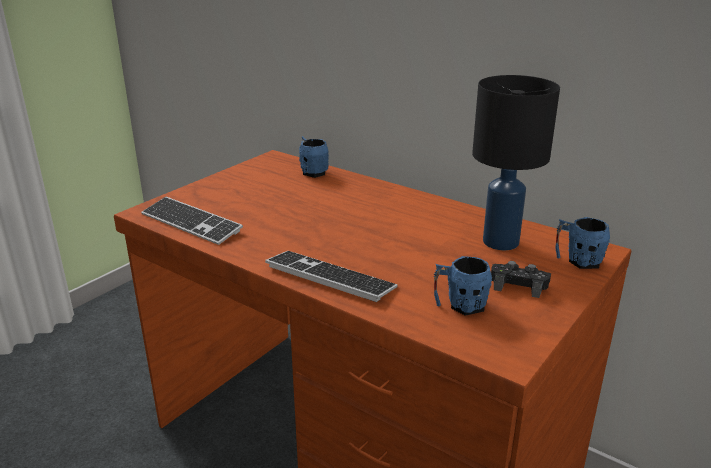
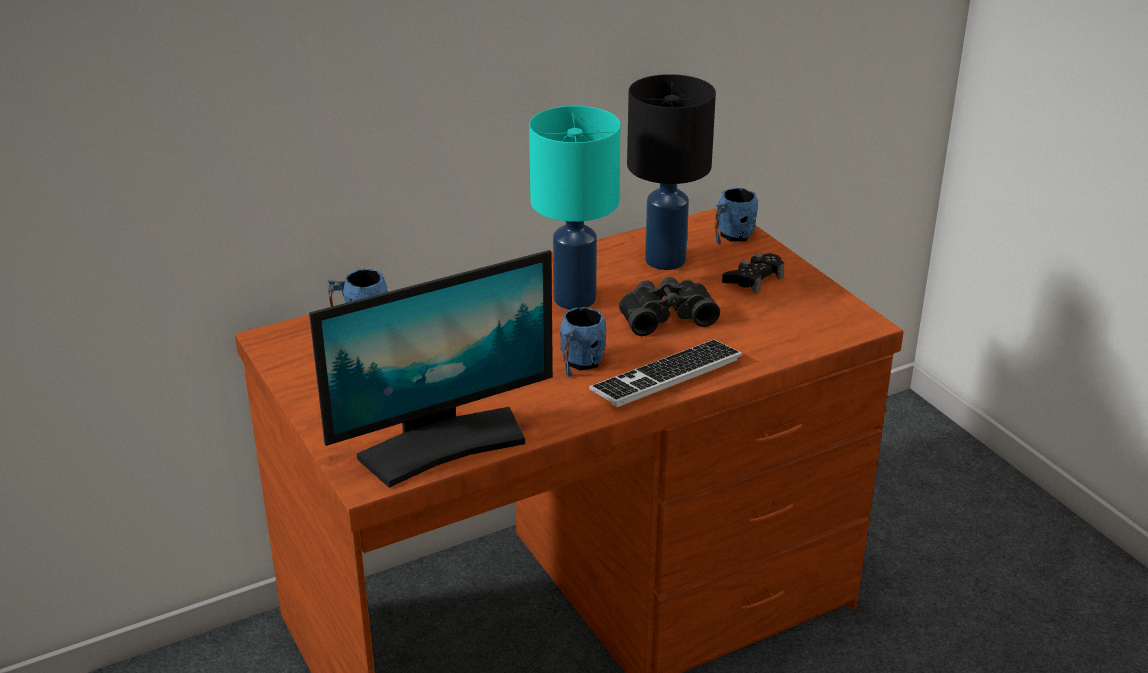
camera: 65 degrees left, 5 degrees up
(191, 223) = (443, 445): keyboard -> monitor
(402, 222) = (573, 299): none -> turquoise table lamp
(416, 259) = (665, 316): none -> black binoculars
(460, 305) = (769, 319): blue mug -> blue mug (579, 364)

